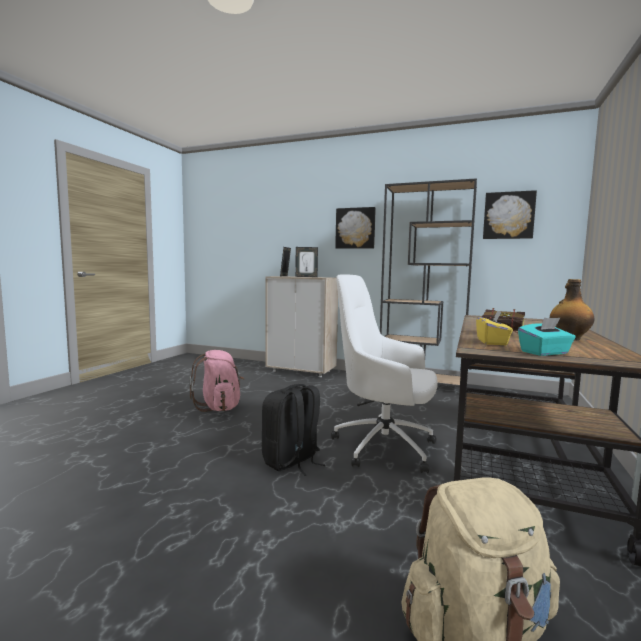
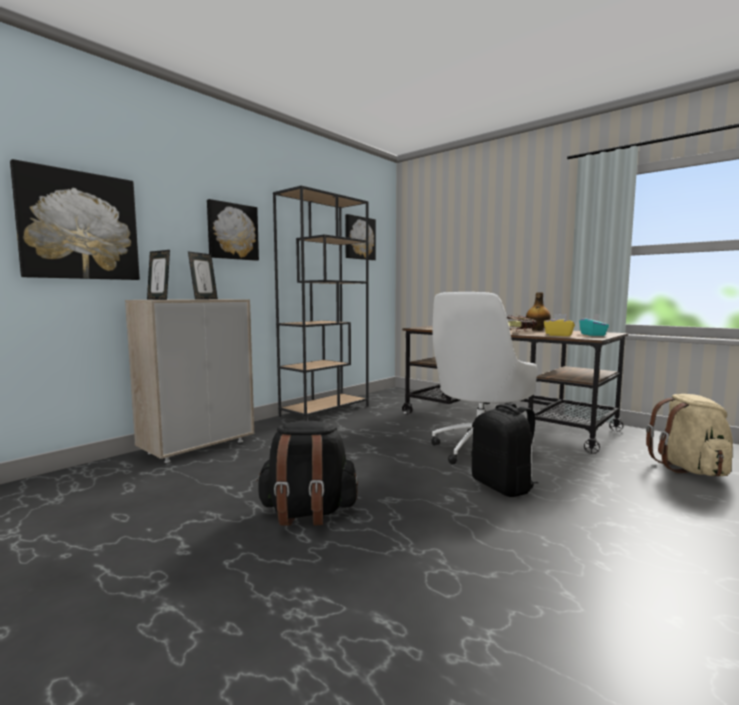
camera: 70 degrees left, 0 degrees up
(219, 407) = (307, 513): pink backpack -> black backpack
(268, 237) = (79, 226): none -> picture

